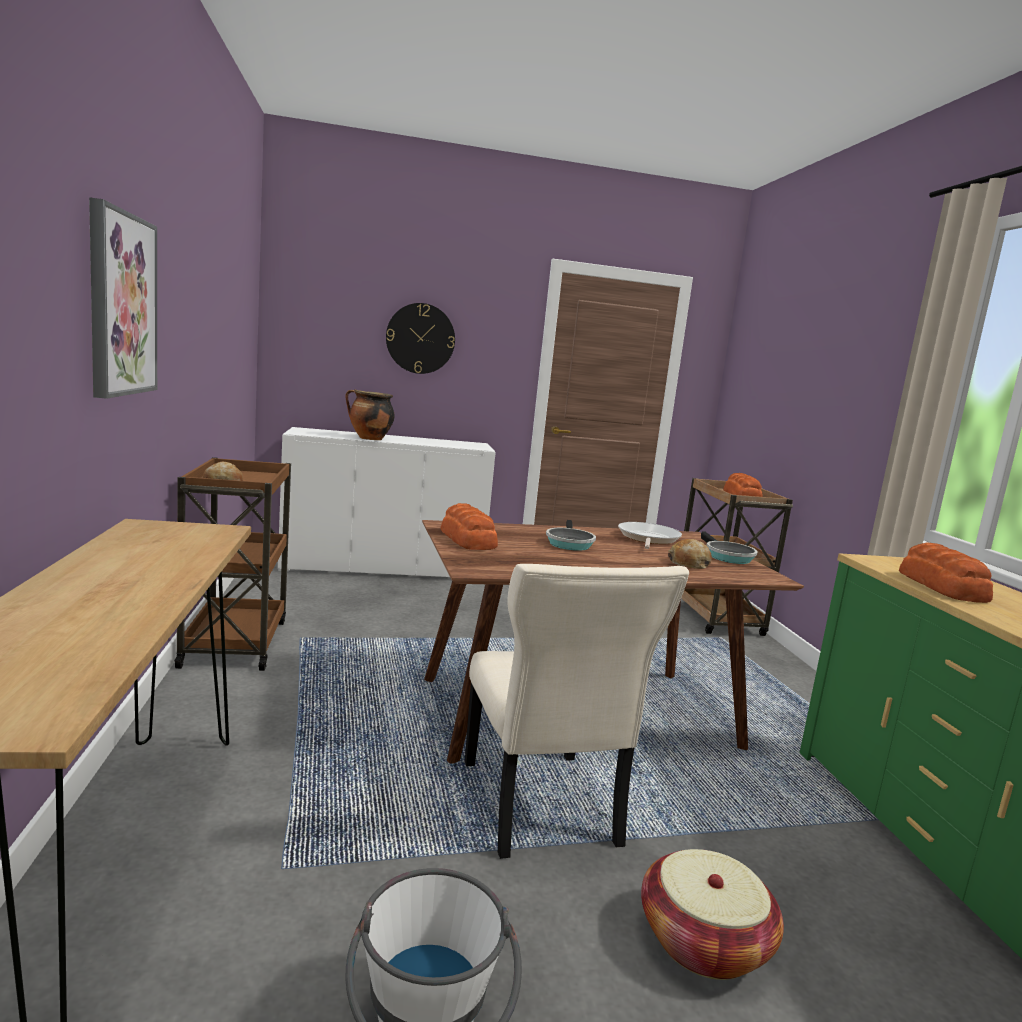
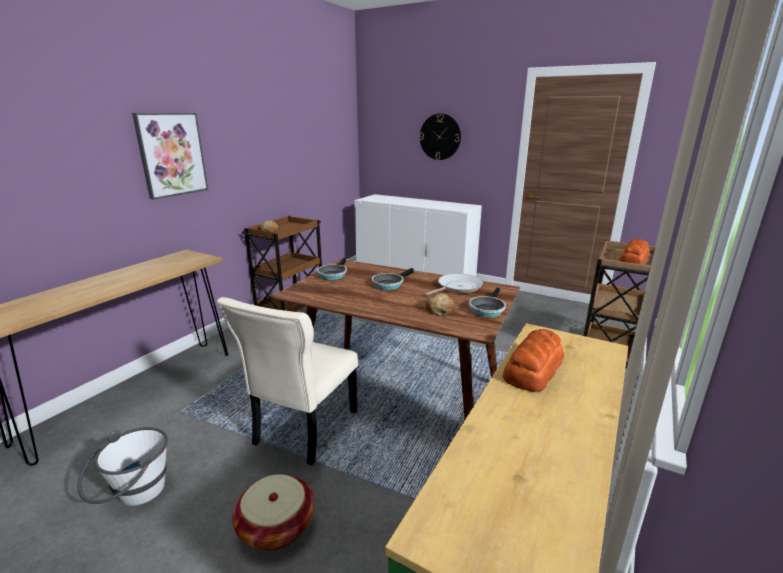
camera: 40 degrees right, 10 degrees up
(369, 439) = (399, 203): cooking pot -> none
(467, 539) = (333, 274): bread -> frying pan

